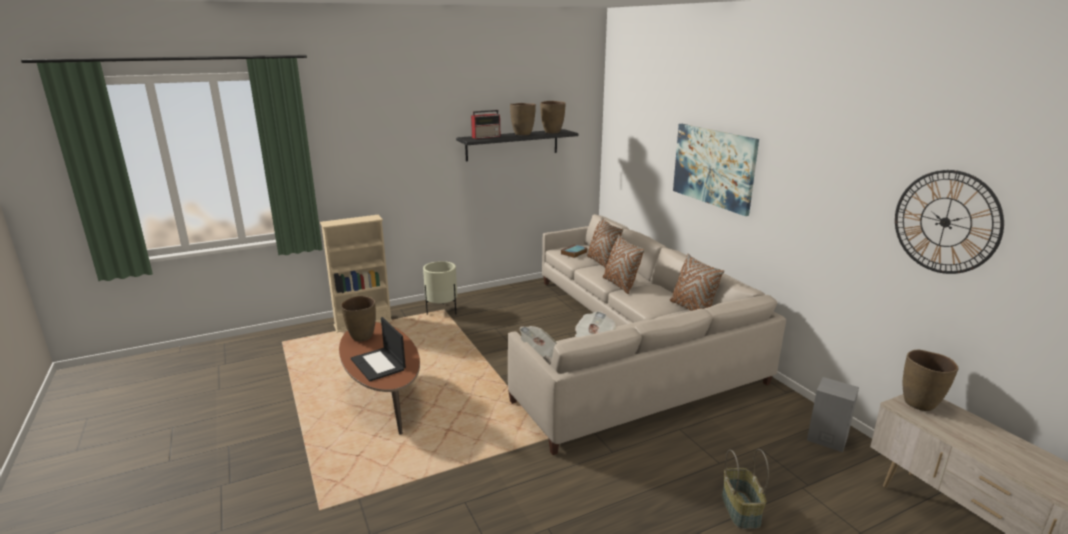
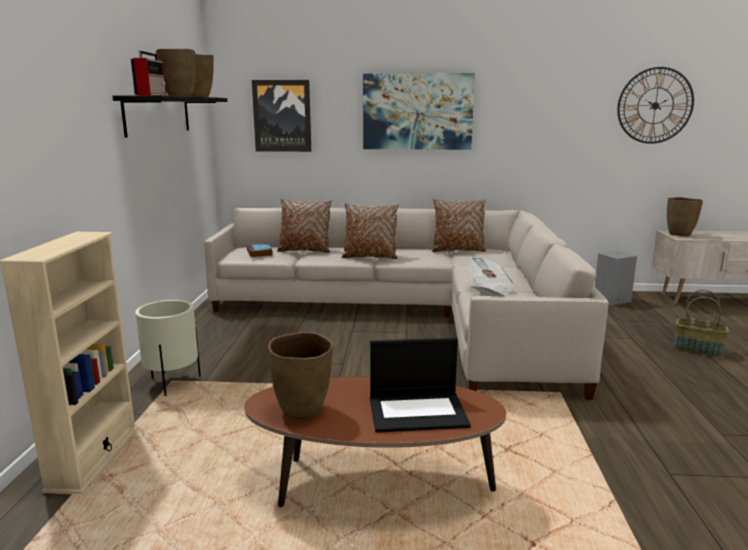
camera: 60 degrees left, 5 degrees down
(634, 148) = (282, 116): none -> picture

